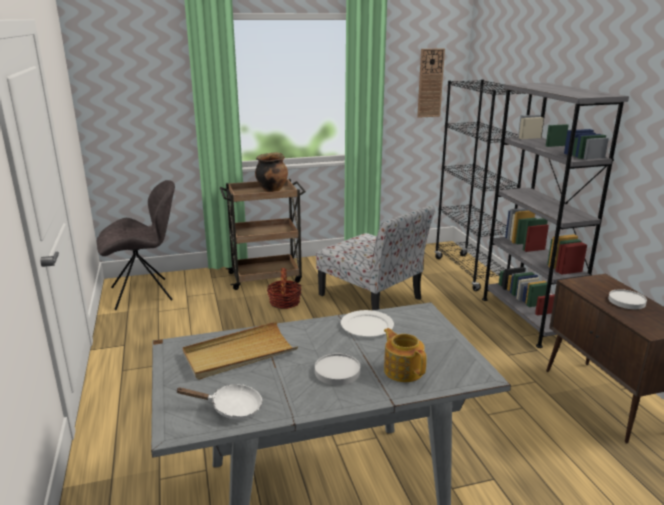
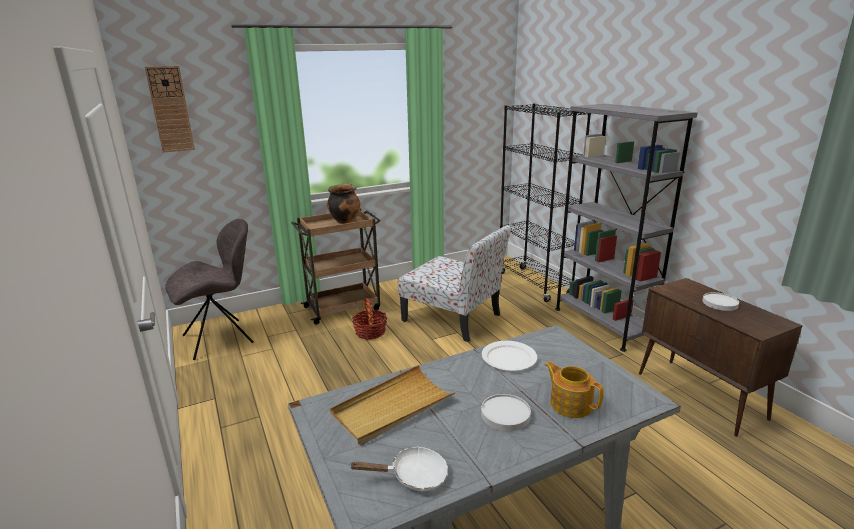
camera: 10 degrees left, 0 degrees up
(430, 83) = (483, 109): wall clock -> wall clock (170, 109)

